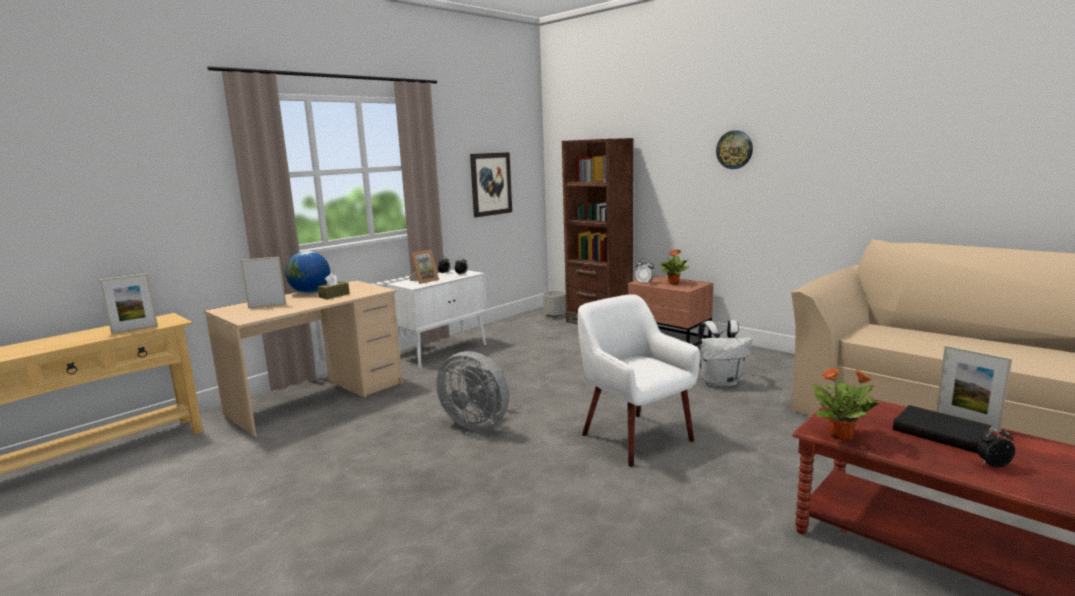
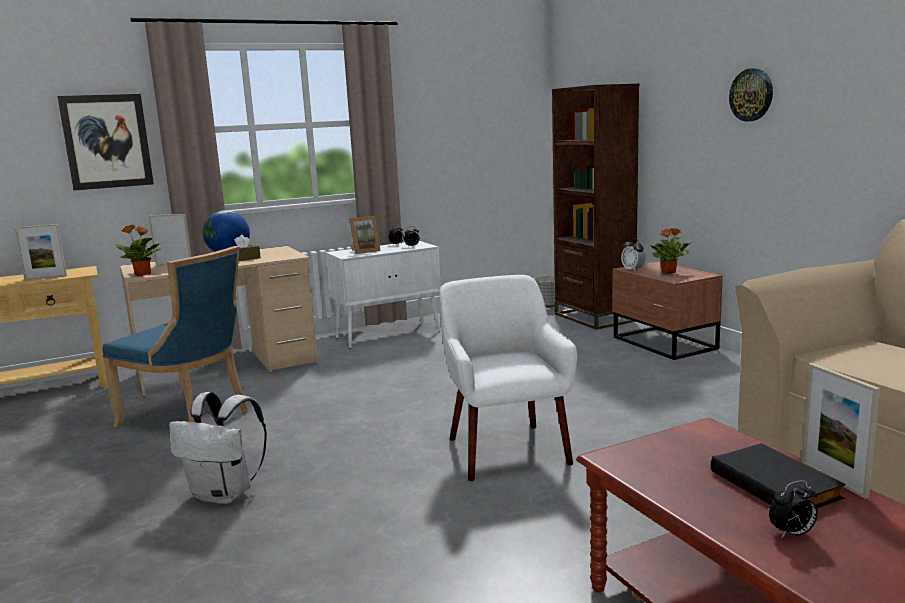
camera: 20 degrees right, 0 degrees up
(326, 451) = (190, 418): none -> blue chair
(478, 423) = (353, 411): grey fan -> none
(491, 184) = (473, 143): picture -> picture (107, 141)
(720, 382) = (676, 403): white backpack -> white backpack (225, 494)
(842, 436) = (631, 468): potted plant -> potted plant (143, 274)
(992, 465) = (792, 534): alarm clock -> alarm clock turned 150 degrees clockwise

